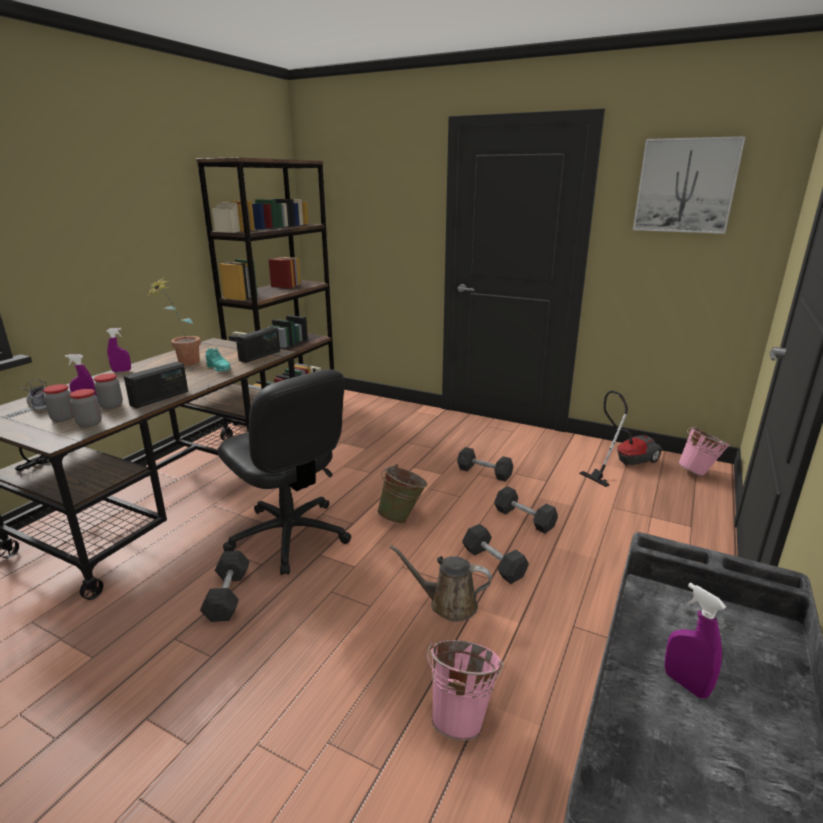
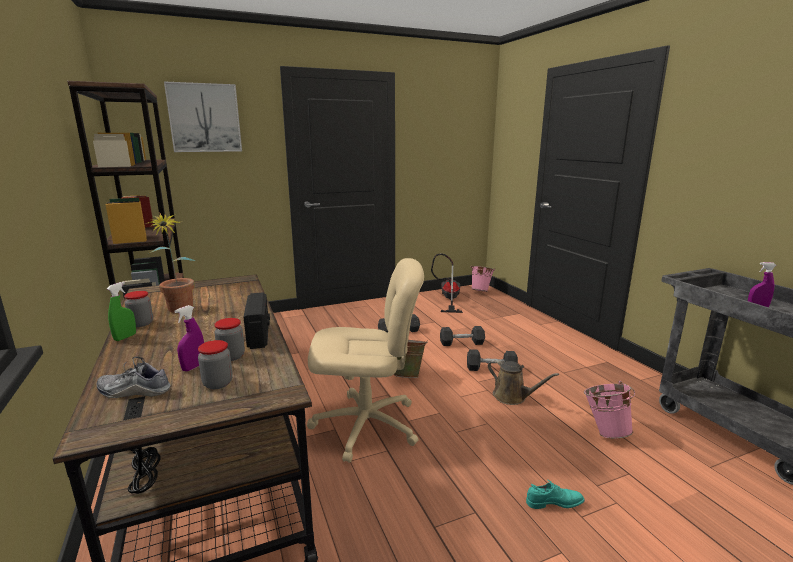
camera: 50 degrees left, 5 degrees down
(89, 423) = (263, 372): jar -> jar (141, 323)
(121, 371) = (125, 337): purple spray bottle -> green spray bottle
(219, 369) = (234, 302): turquoise shoe -> turquoise shoe (554, 503)
(228, 596) = (408, 480): grey dumbbell -> none
(260, 356) = (236, 285): radio -> none
(289, 536) = (366, 425): black office chair -> beige office chair
(448, 604) = (512, 397): brown watering can -> brown watering can turned 105 degrees counterclockwise
(685, 186) = (444, 123): picture -> picture (204, 118)

